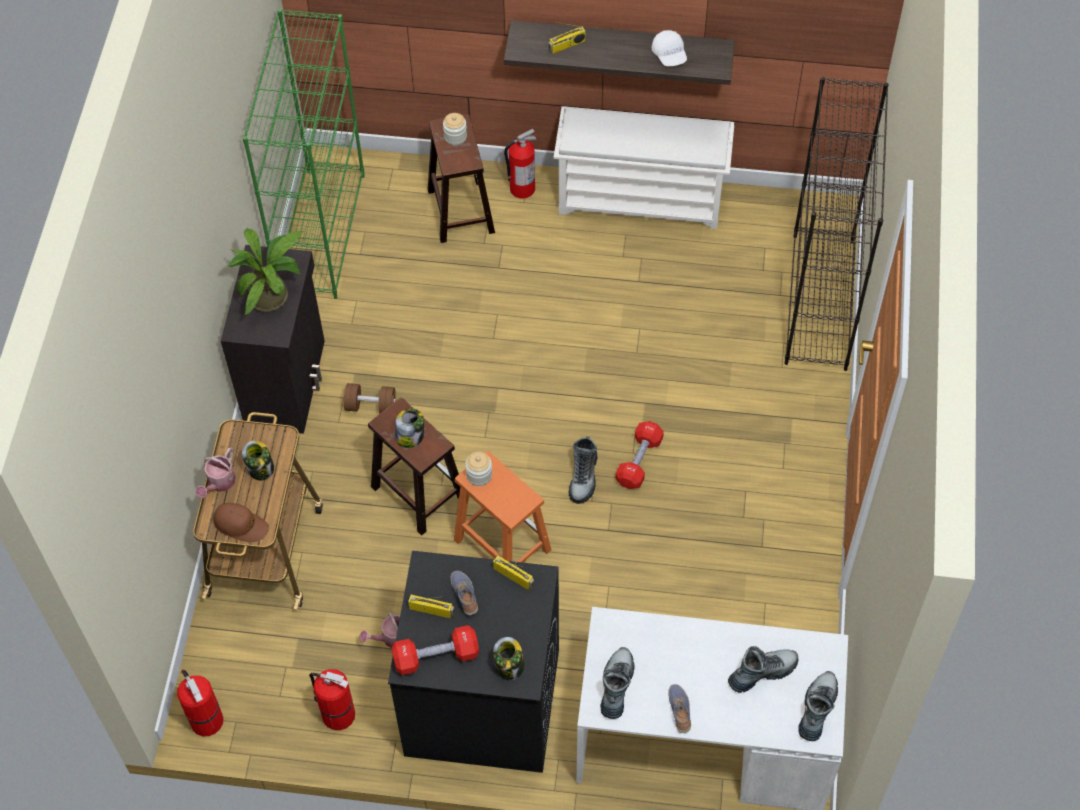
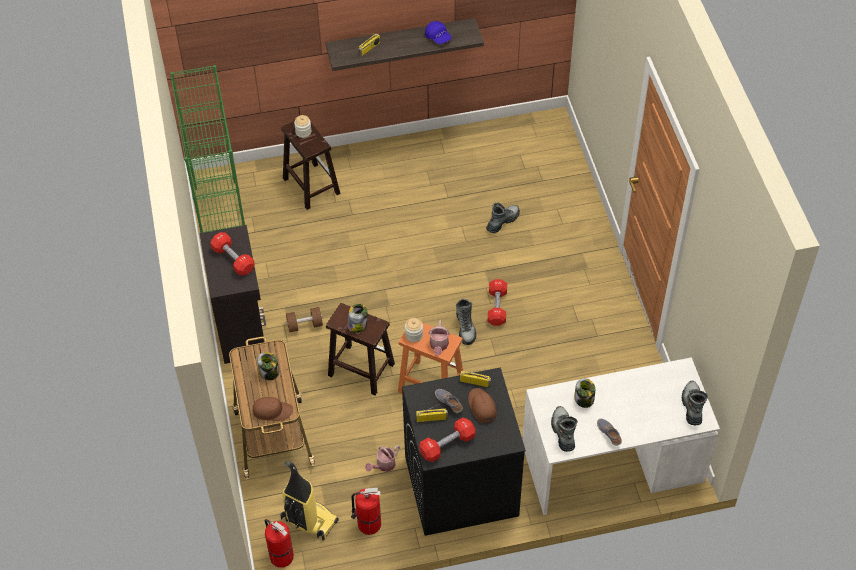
camera: 20 degrees left, 5 degrees down
(219, 483) = (245, 389): watering can -> watering can (439, 346)
(261, 682) = (308, 520): none -> vacuum cleaner
(273, 295) = (233, 259): potted plant -> red dumbbell
(507, 616) = (482, 406): none -> brown cap
(510, 666) = (497, 436): jar -> jar (584, 399)
(521, 188) = (346, 161): fire extinguisher -> none
(642, 199) = (428, 146): white shoe rack -> none
(669, 55) = (438, 37): white cap -> blue cap
(762, 672) = (649, 395): boot -> boot (502, 221)
(820, 302) = (569, 178): black bookcase -> none

